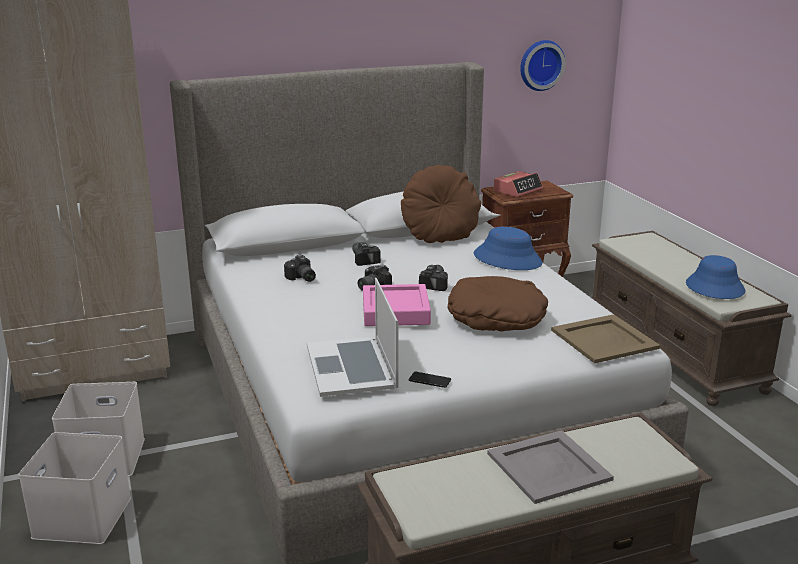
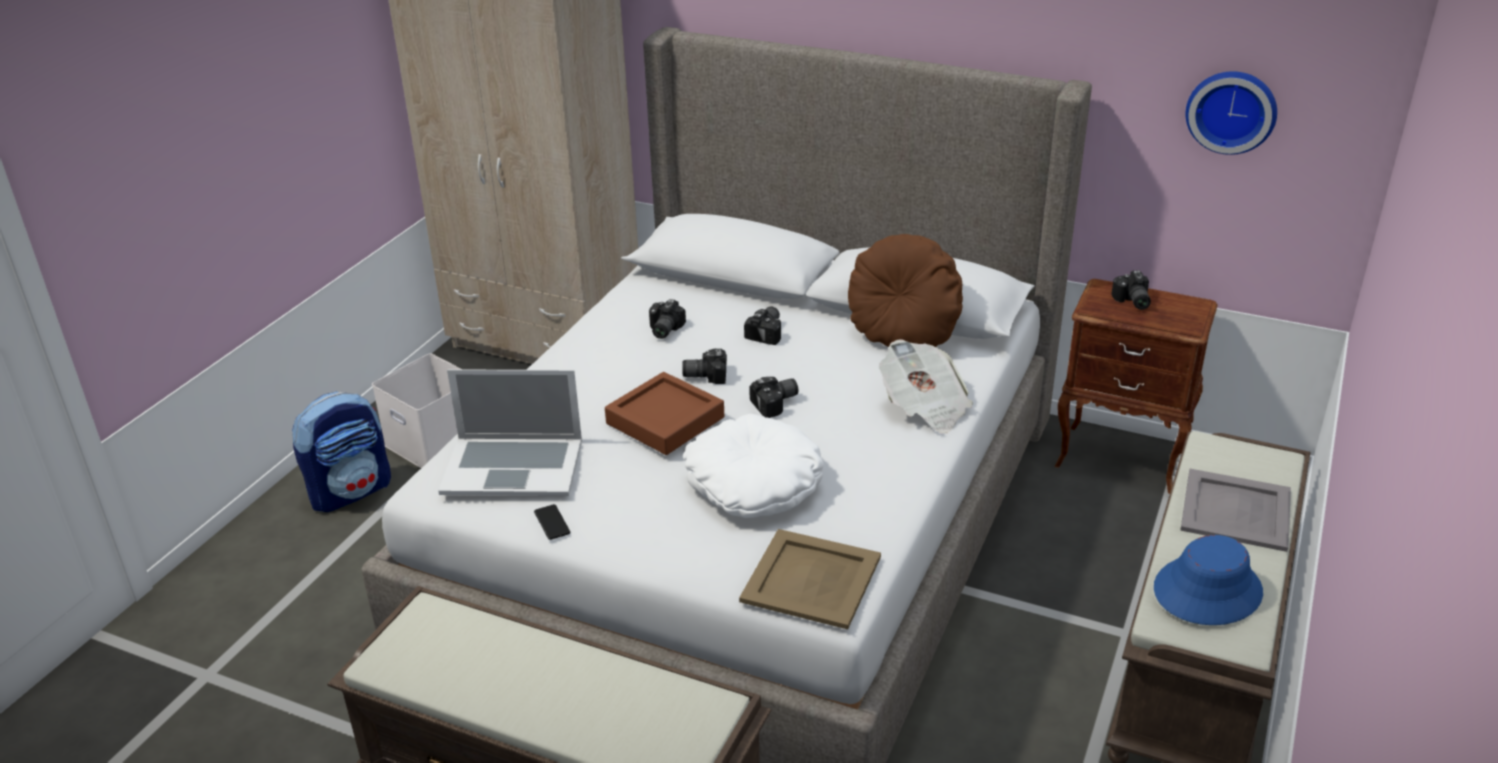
camera: 45 degrees right, 10 degrees up
(81, 516) = (351, 491): white storage box -> backpack
(352, 366) = (513, 466): laptop -> laptop turned 120 degrees counterclockwise
(395, 311) = (665, 420): pink tray -> brown tray
(496, 317) = (756, 483): brown pillow -> white pillow
(507, 259) = (924, 407): blue hat -> newspaper
(517, 190) = (1131, 302): alarm clock -> camera
(549, 466) = (560, 688): grey tray -> grey tray (1237, 510)

